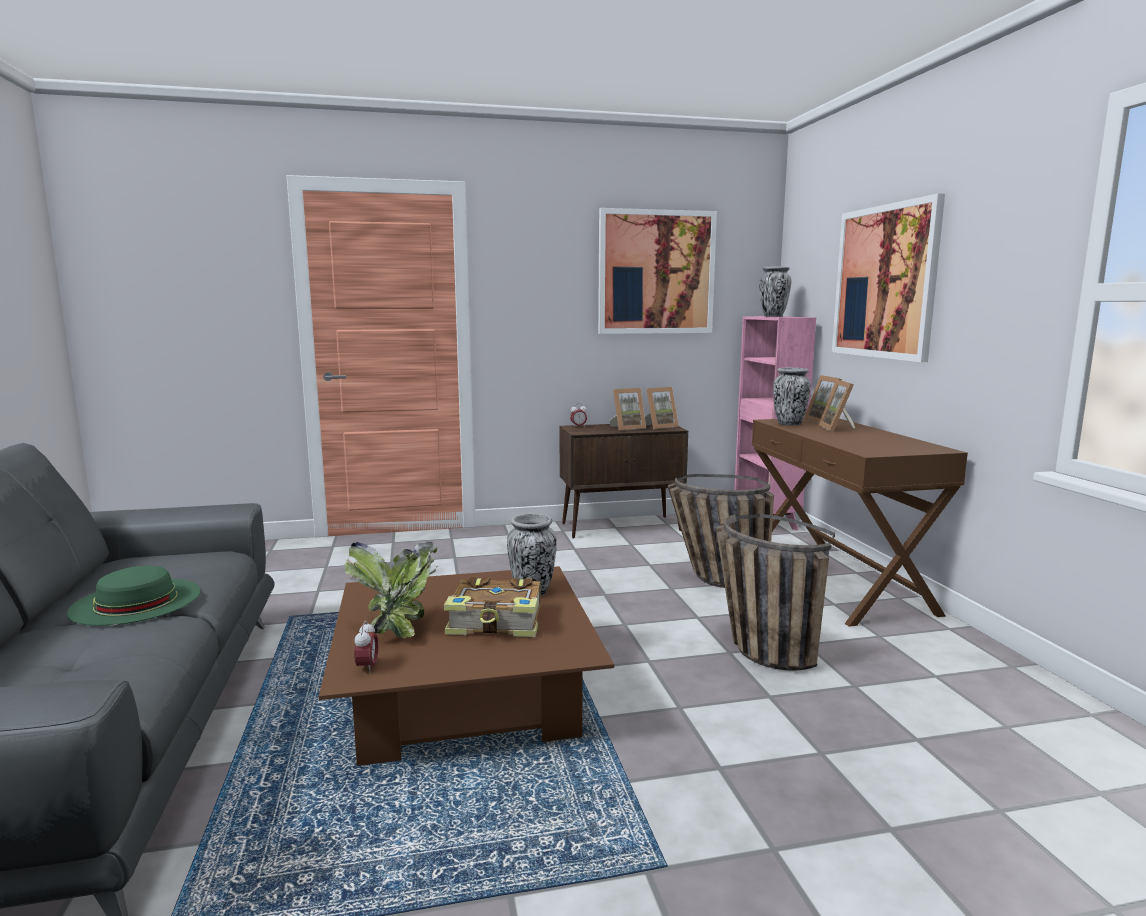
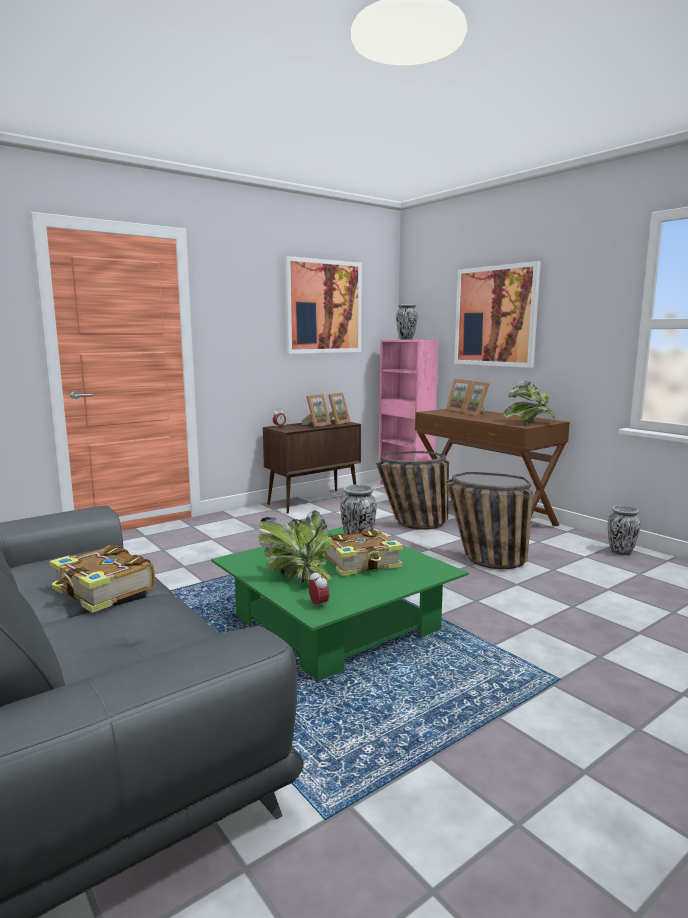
camera: 25 degrees left, 0 degrees up
(136, 601) = (103, 591): green hat -> book
(464, 694) = (334, 623): brown coffee table -> green coffee table
(789, 424) = (443, 413): vase -> vase (620, 552)
(889, 449) = (529, 423): none -> potted plant

